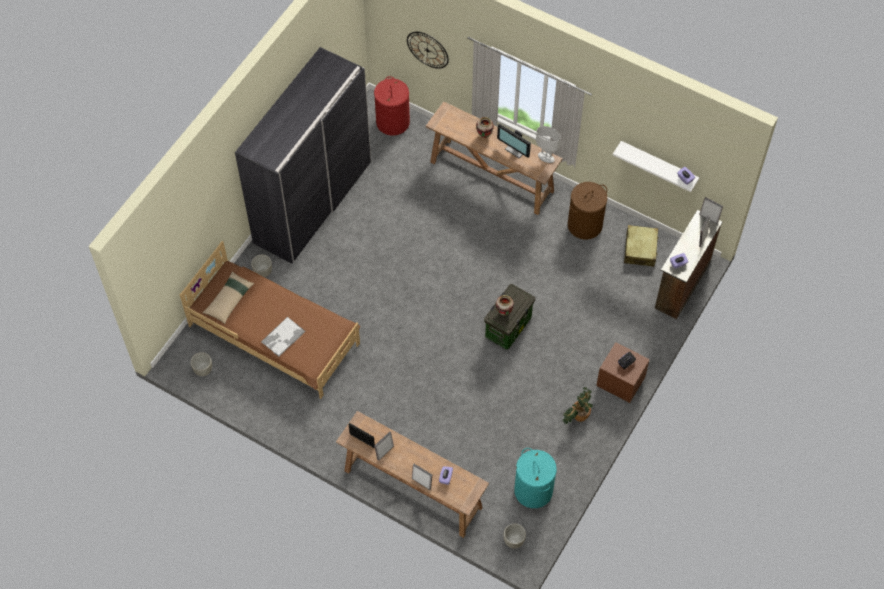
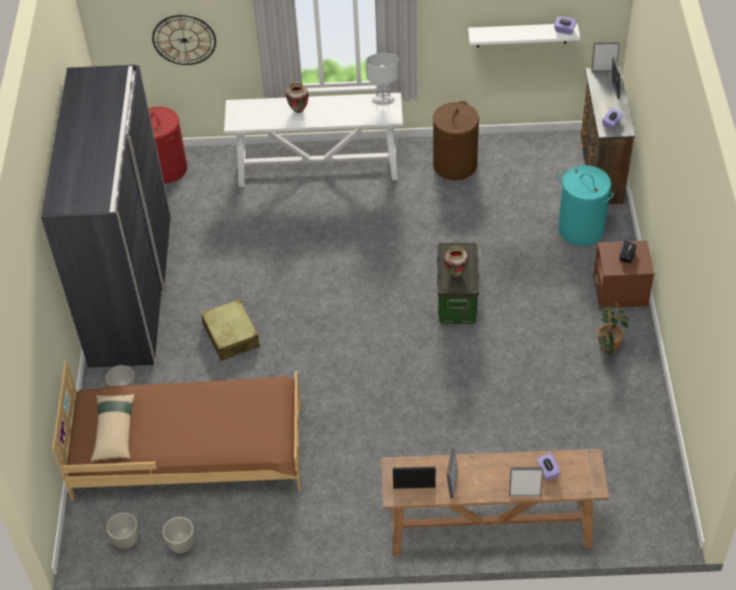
camera: 30 degrees left, 10 degrees down
(283, 337) = (214, 436): tray -> none
(492, 177) = (319, 168): brown console table -> white console table
(513, 541) = (649, 517): grey planter -> grey planter (181, 544)
(517, 149) = (345, 106): monitor -> none
(533, 490) = (624, 451): turquoise laundry basket -> turquoise laundry basket (580, 229)
(640, 249) = (531, 159): beige suitcase -> beige suitcase (231, 336)

